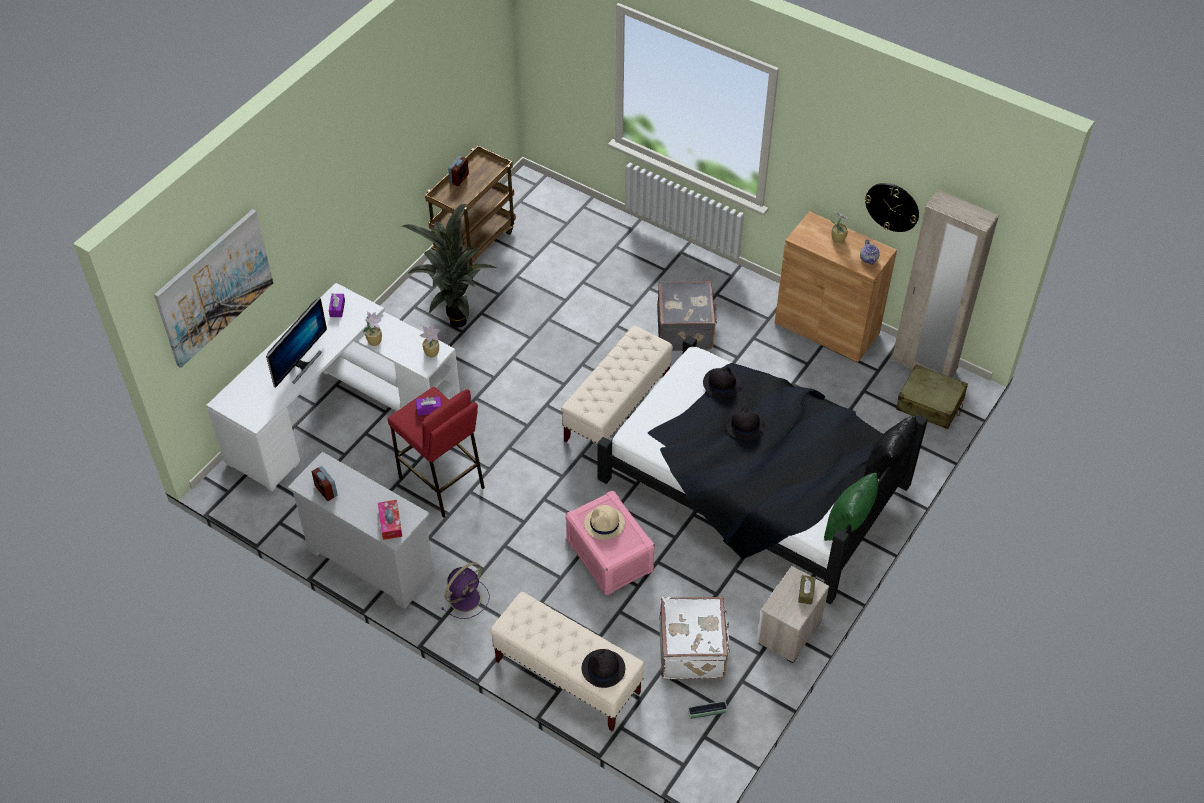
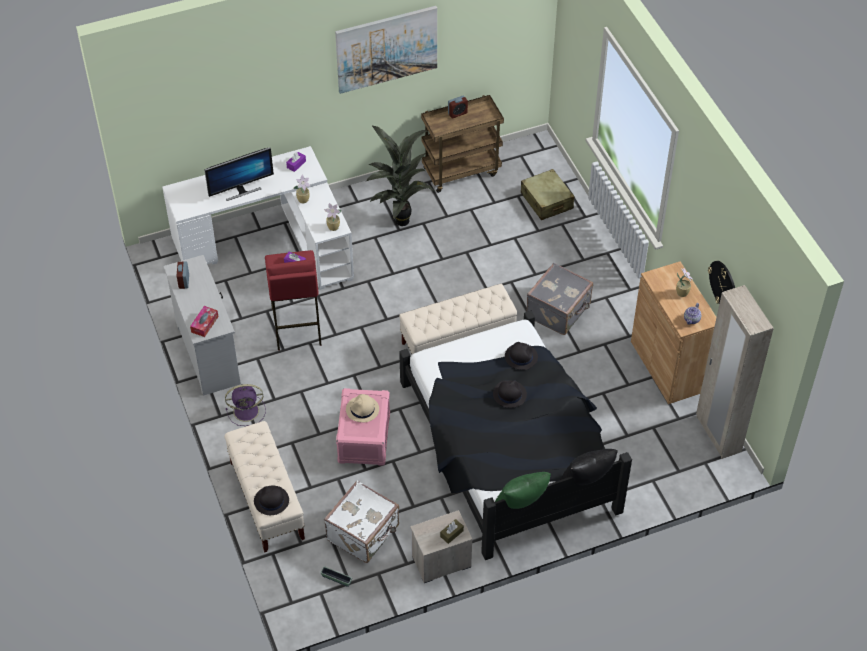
camera: 35 degrees right, 0 degrees up
(214, 287) = (189, 104): picture -> picture (386, 48)
(930, 404) = (695, 465): beige suitcase -> beige suitcase (546, 201)

